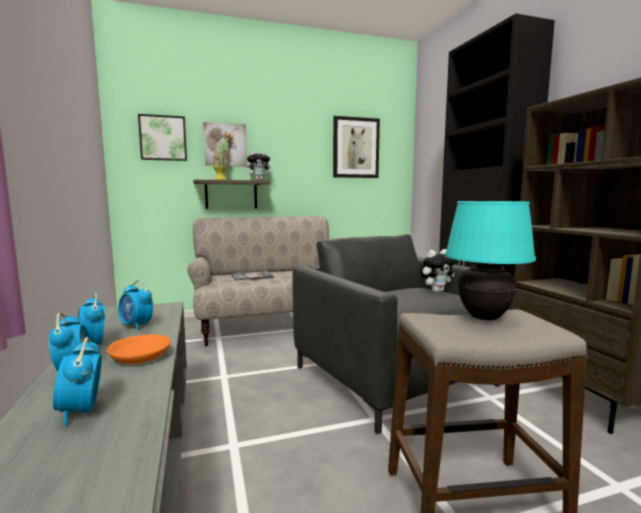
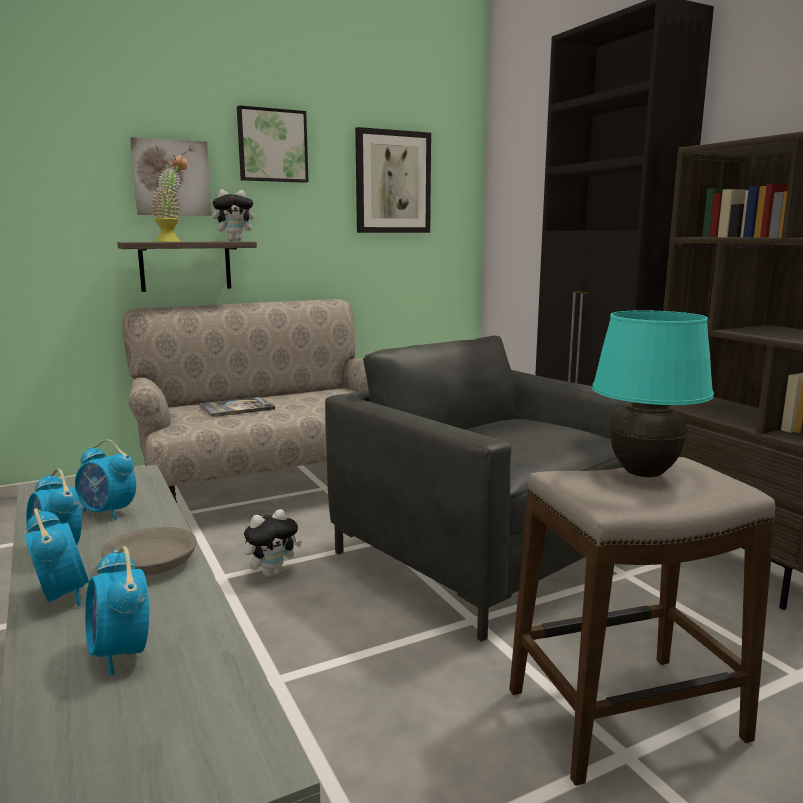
camera: 10 degrees left, 5 degrees up
(139, 357) = (150, 564): orange bowl -> grey bowl
(163, 138) = (58, 166): picture -> picture (272, 146)
(436, 291) = (547, 424): plush toy -> plush toy (272, 572)

